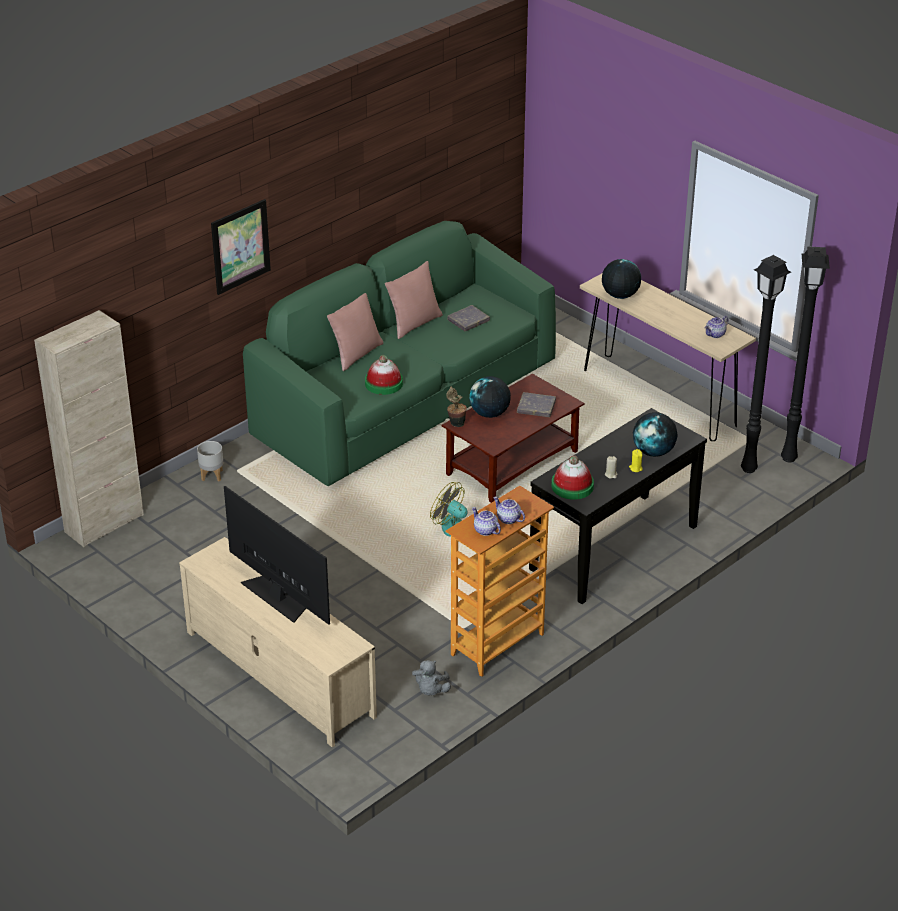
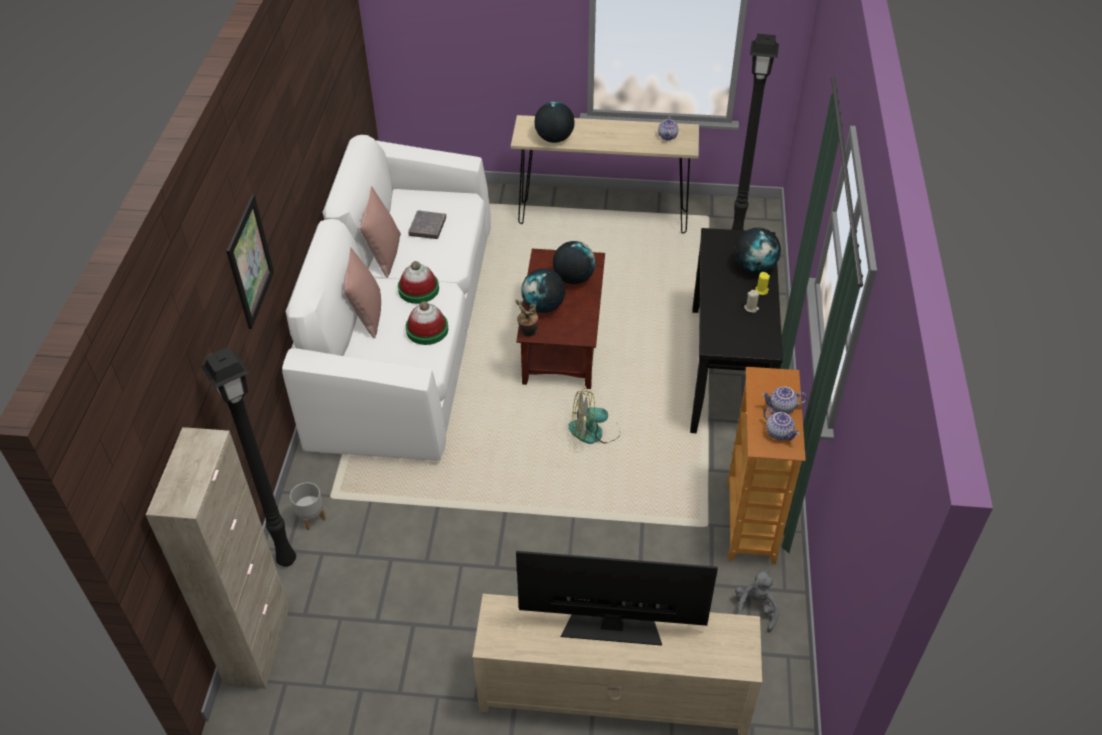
camera: 40 degrees left, 10 degrees up
(405, 399) = (405, 331): green sofa -> white sofa
(431, 691) = (755, 609): grey plush toy -> grey plush toy turned 135 degrees counterclockwise
(485, 530) = (779, 433): teapot -> teapot turned 135 degrees counterclockwise
(536, 407) = (573, 278): grey book -> globe
(572, 486) = (737, 338): hat -> hat (418, 289)
(787, 457) = (749, 217): black floor lamp -> black floor lamp (285, 559)

